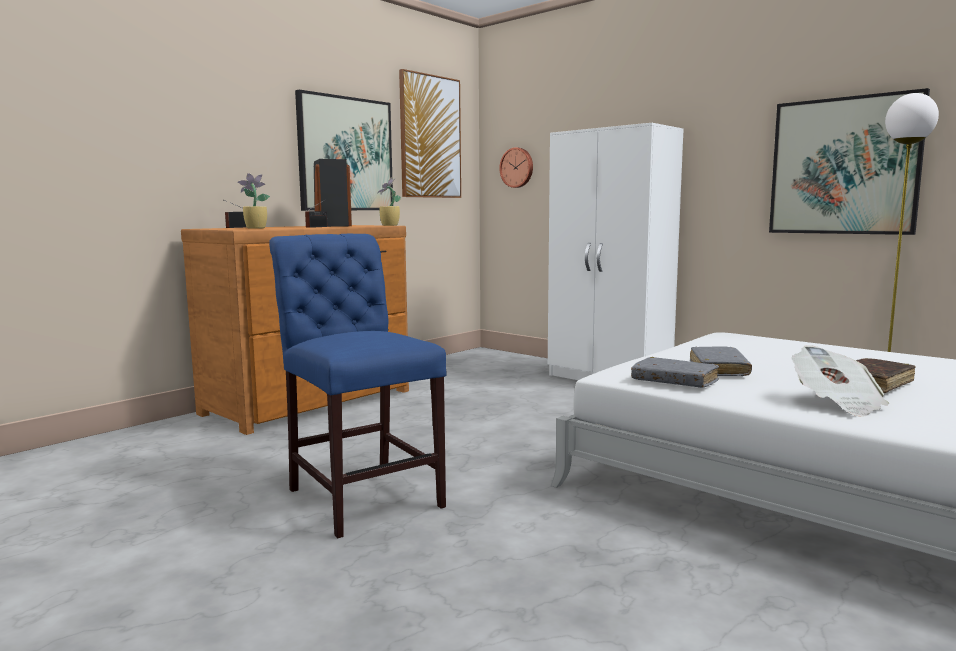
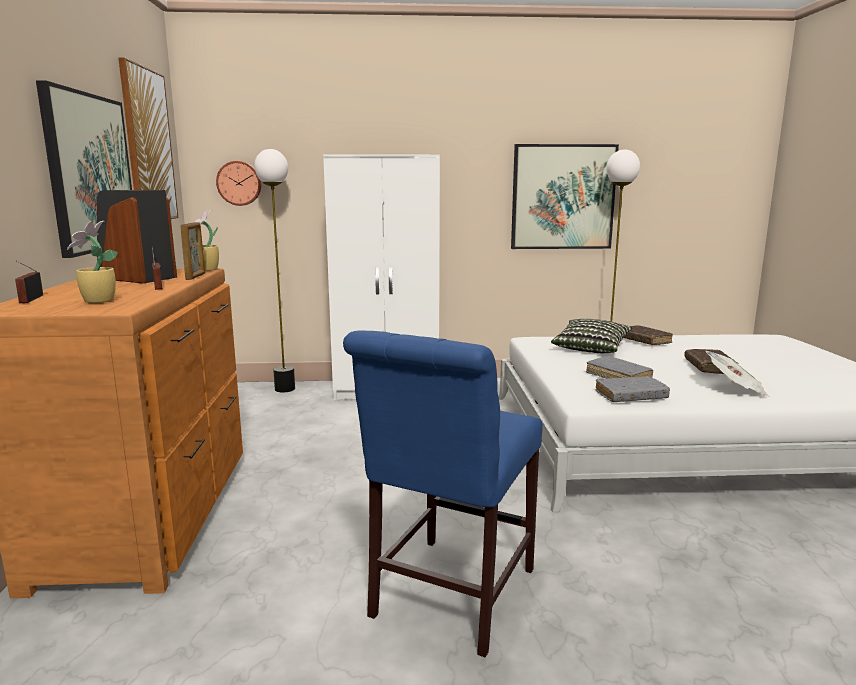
camera: 45 degrees left, 5 degrees up
(361, 226) = (196, 277): none -> picture frame
(361, 494) = (448, 597): blue chair -> blue chair turned 75 degrees counterclockwise
(528, 361) = (284, 389): none -> floor lamp
(774, 349) = (591, 348): none -> pillow
(871, 353) = (644, 340): none -> brown book

